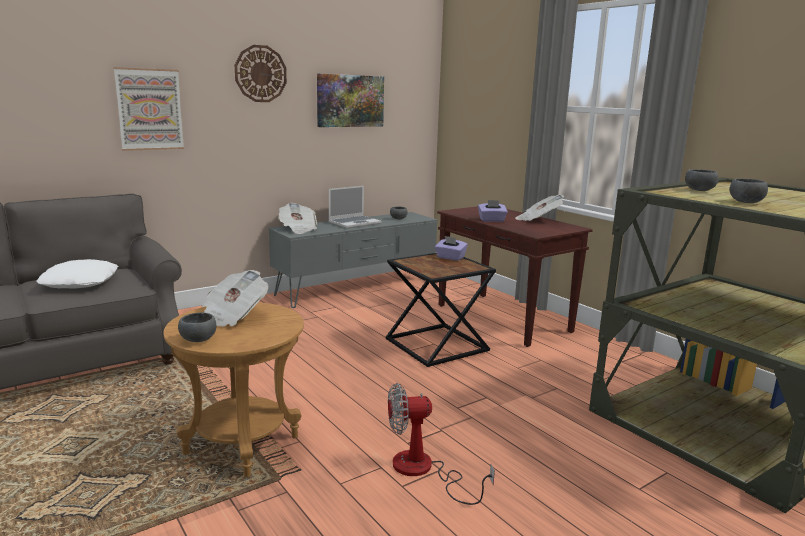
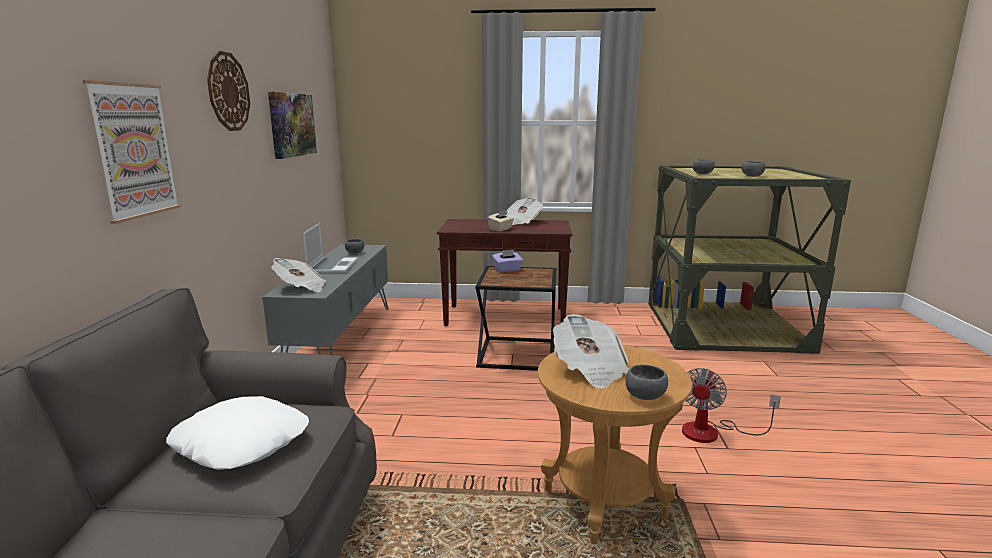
camera: 50 degrees left, 0 degrees up
(492, 220) = (500, 229): purple tissue box -> beige tissue box

